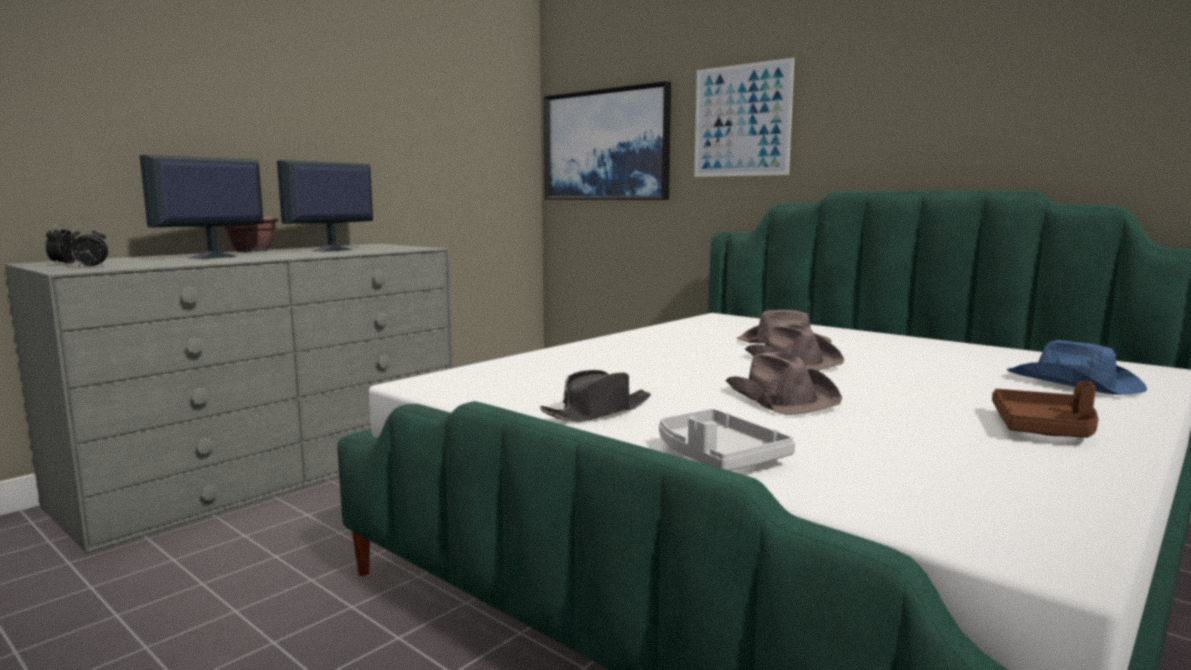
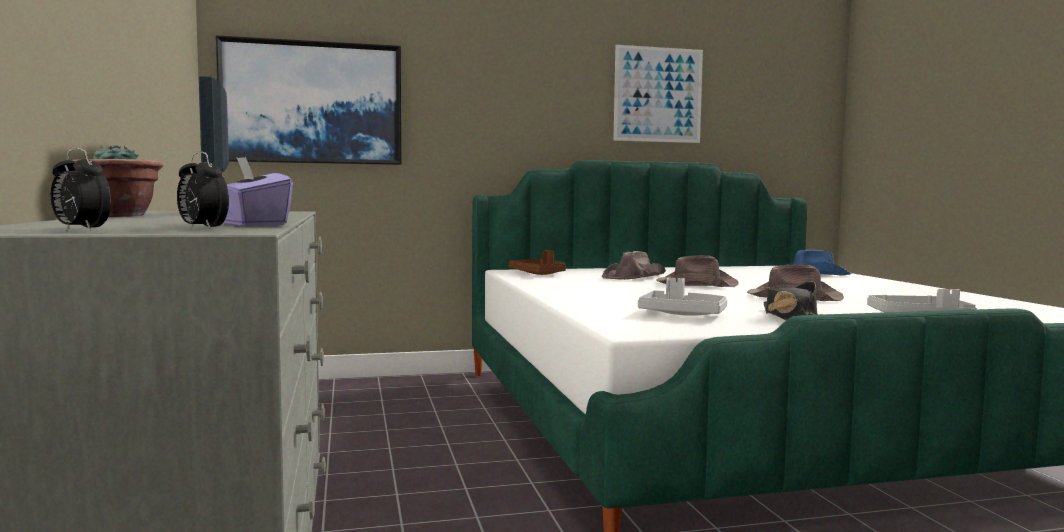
camera: 55 degrees left, 5 degrees down
(90, 267) = (202, 229): alarm clock -> alarm clock turned 120 degrees clockwise
(158, 264) = (251, 225): none -> purple tissue box
(212, 257) = (176, 220): monitor -> none
(544, 383) = (682, 314): none -> grey tray
(741, 121) = (480, 94): picture -> picture (658, 95)
(1044, 429) = (897, 288): brown tray -> brown tray (539, 274)

